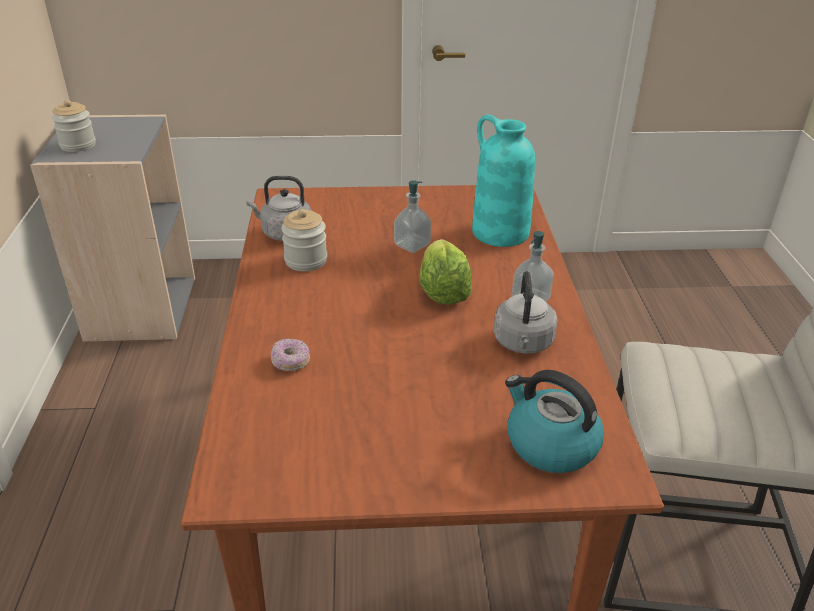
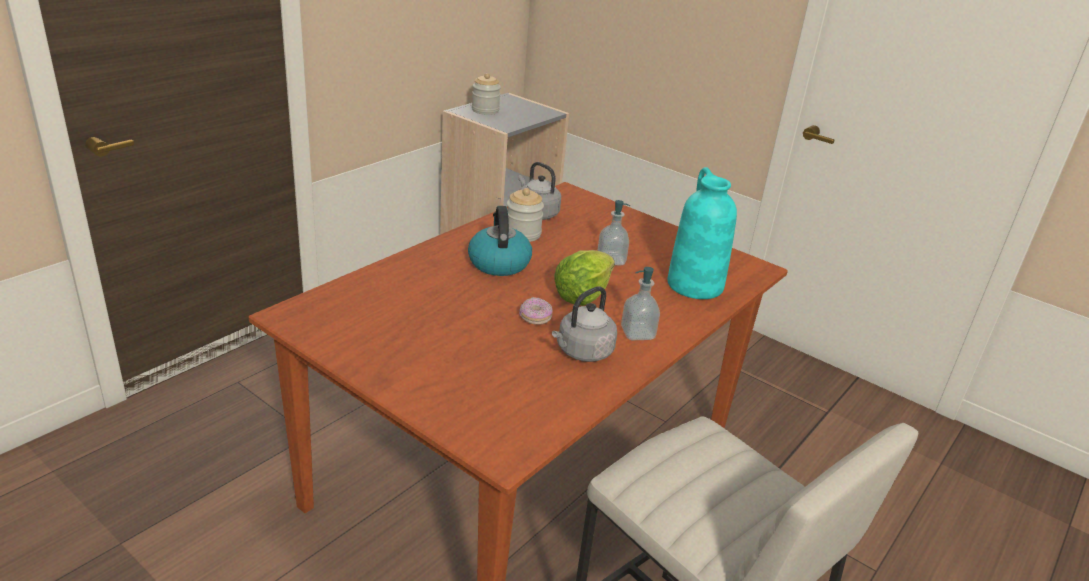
camera: 40 degrees right, 5 degrees down
(290, 362) = (420, 279): donut -> donut (535, 318)
(550, 444) = (495, 410): kettle -> kettle (498, 263)

